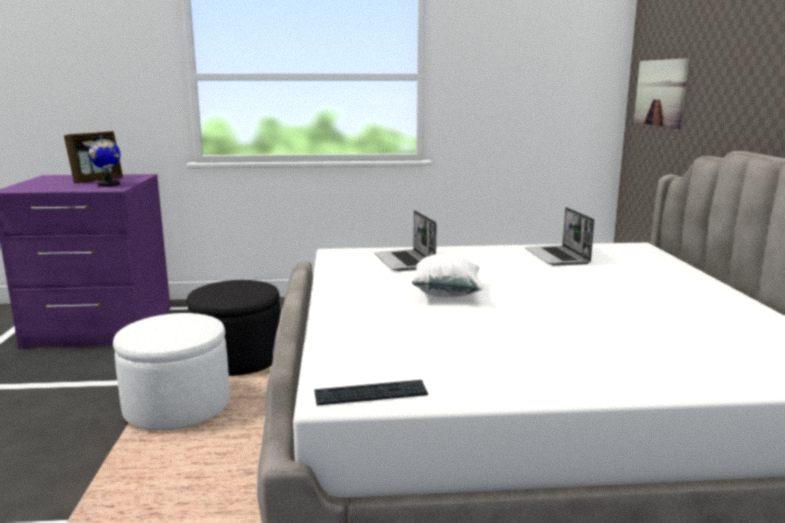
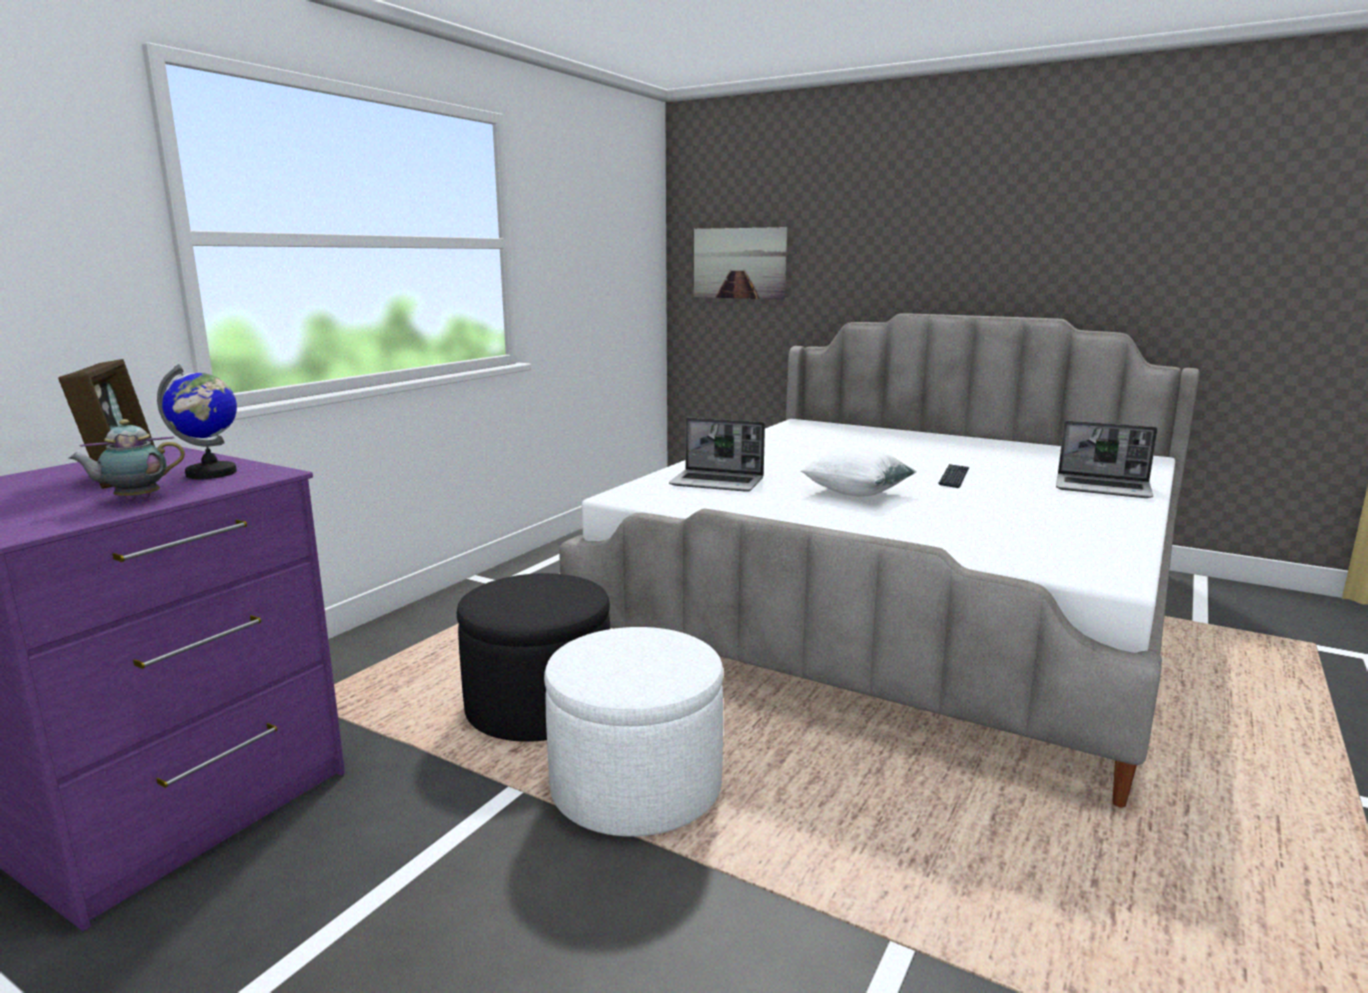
camera: 55 degrees left, 0 degrees up
(60, 188) = (135, 500): none -> teapot
(371, 395) = (1114, 566): keyboard -> keyboard (954, 477)
(558, 257) = (793, 444): laptop -> laptop (1103, 488)

